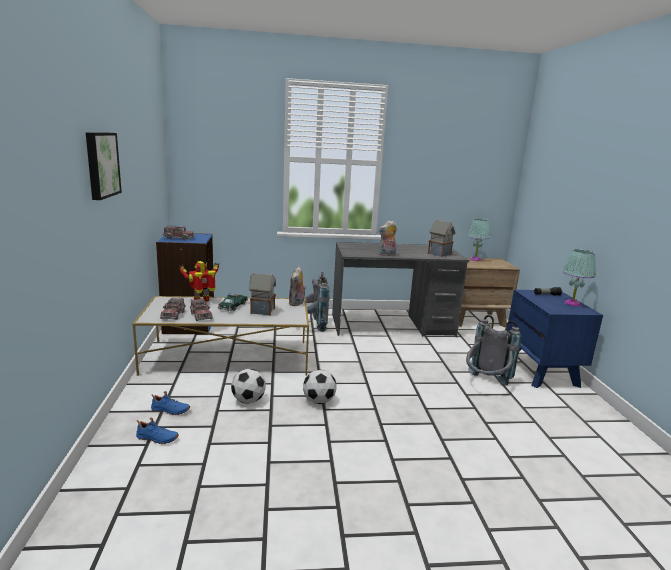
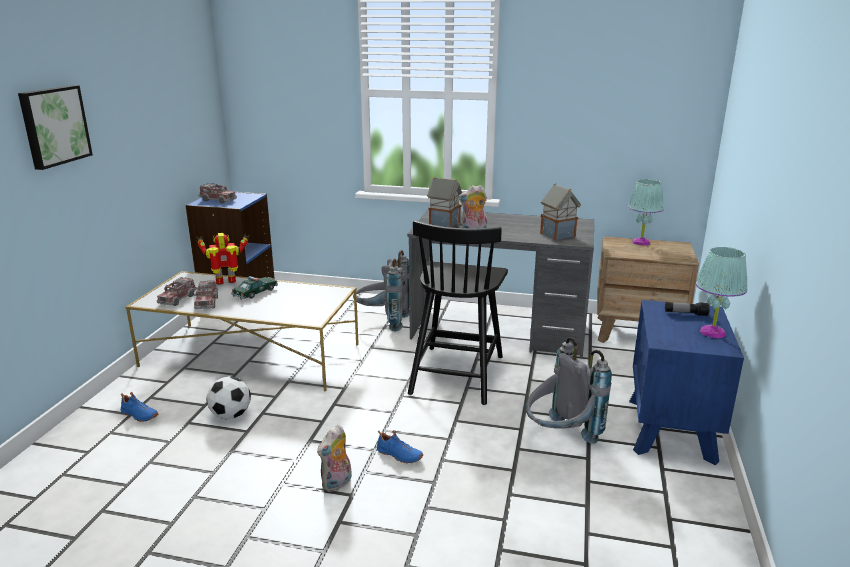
camera: 20 degrees right, 5 degrees up
(156, 439) = (101, 447): blue shoe -> blue shoe (398, 455)
(262, 311) = (283, 302): toy house -> toy house (443, 224)
(297, 303) = (337, 294): plush toy -> plush toy (337, 484)
(319, 401) = (312, 428): football -> none
(387, 353) = (457, 373): none -> black chair

